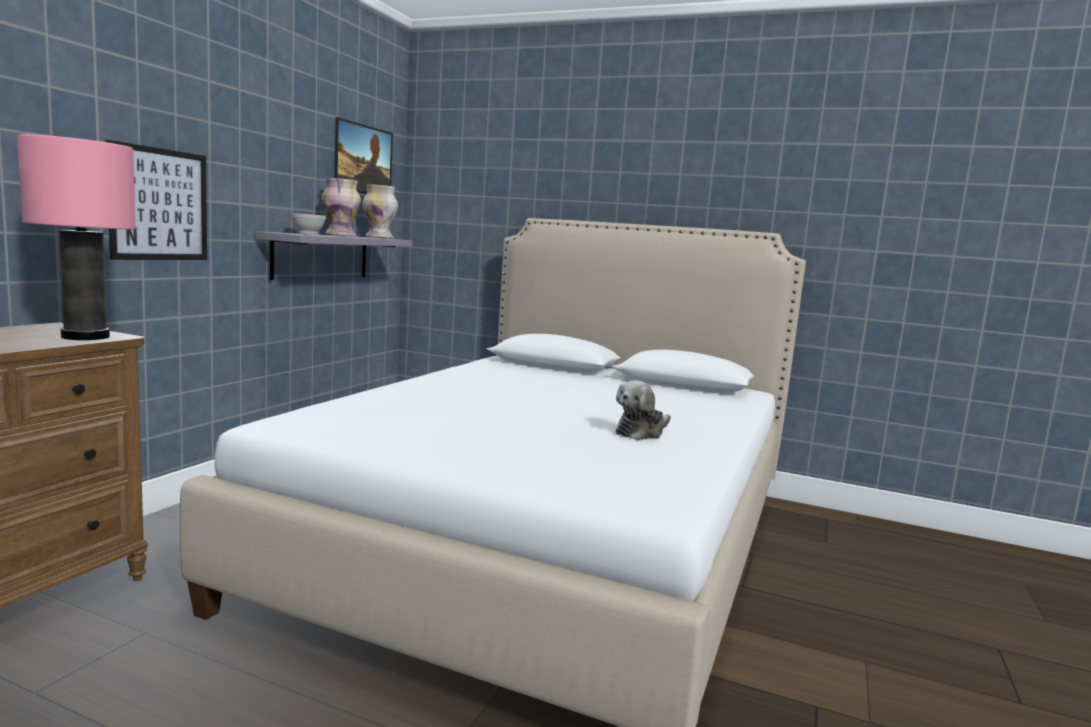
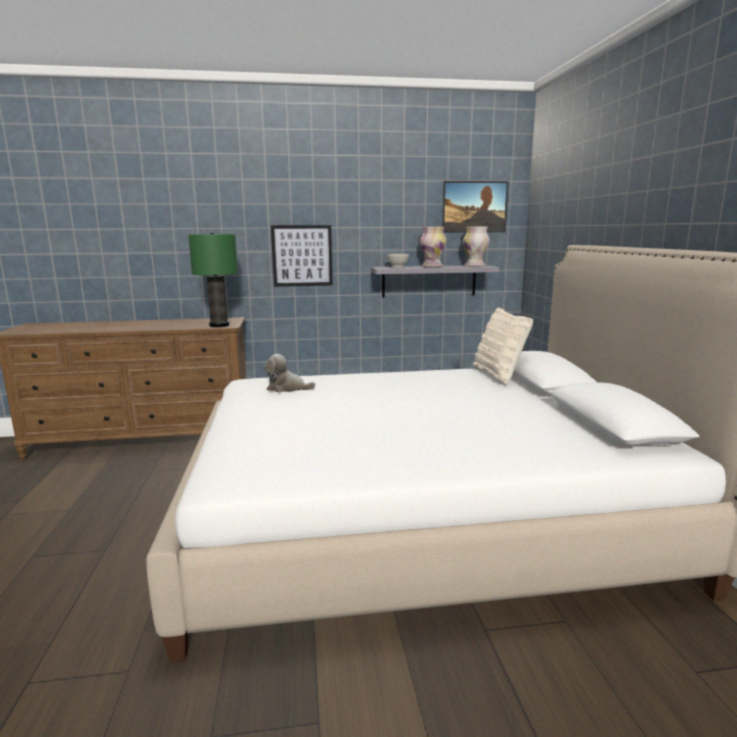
camera: 60 degrees right, 5 degrees up
(86, 337) = (219, 325): pink table lamp -> green table lamp
(511, 366) = (499, 376): none -> beige pillow
(641, 432) = (392, 444): plush toy -> plush toy (287, 388)

